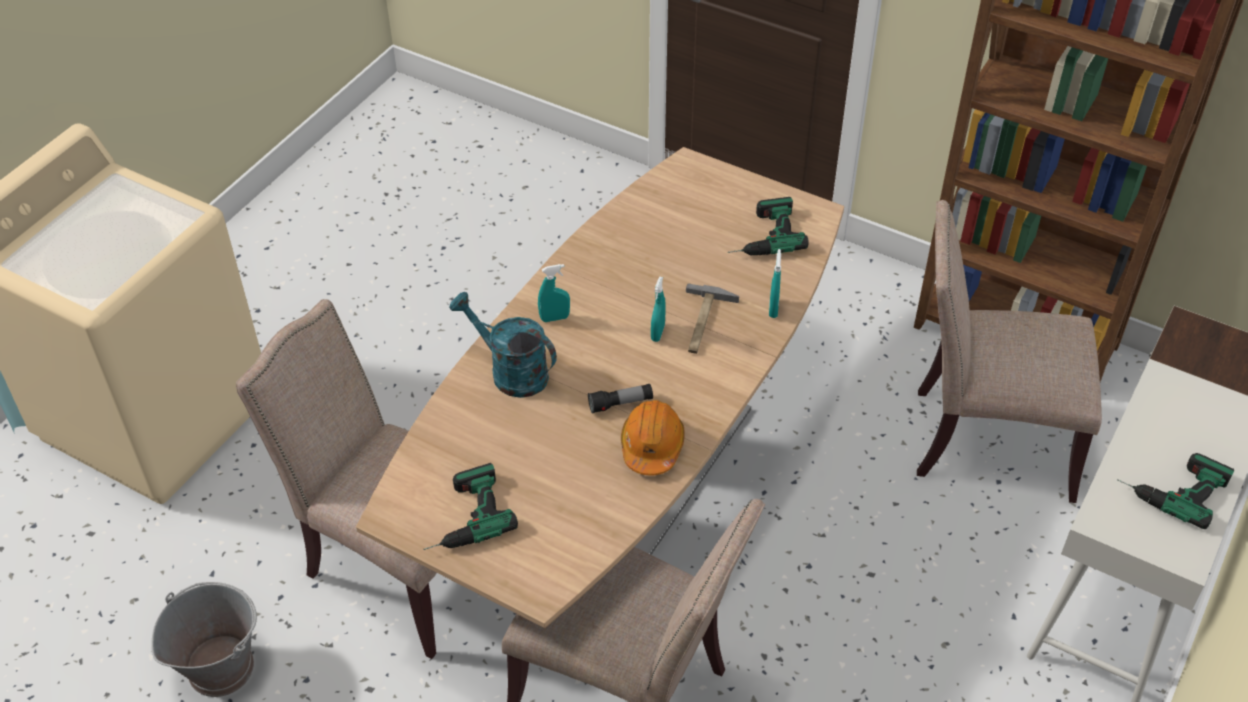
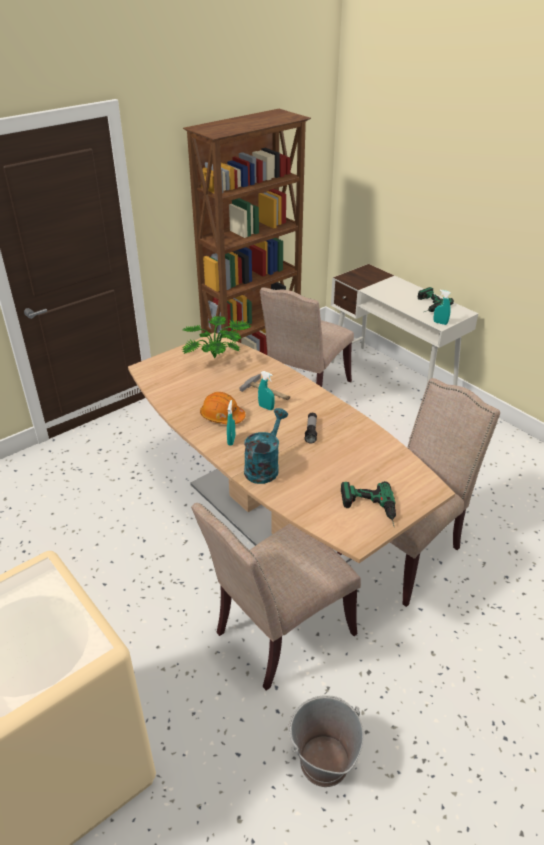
camera: 70 degrees left, 10 degrees down
(510, 372) = (264, 466): turquoise watering can -> turquoise watering can turned 150 degrees clockwise
(652, 445) = (346, 428): orange hard hat -> orange hard hat (222, 416)
(760, 235) = (217, 359): power drill -> potted plant
(773, 309) = (272, 369): turquoise spray bottle -> turquoise spray bottle (440, 323)

